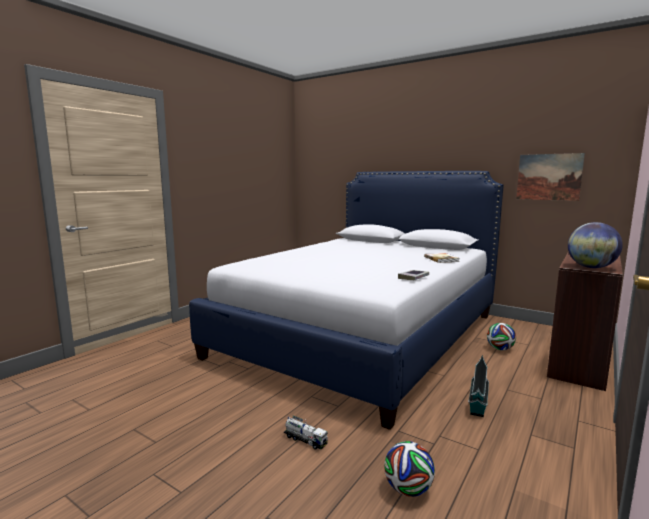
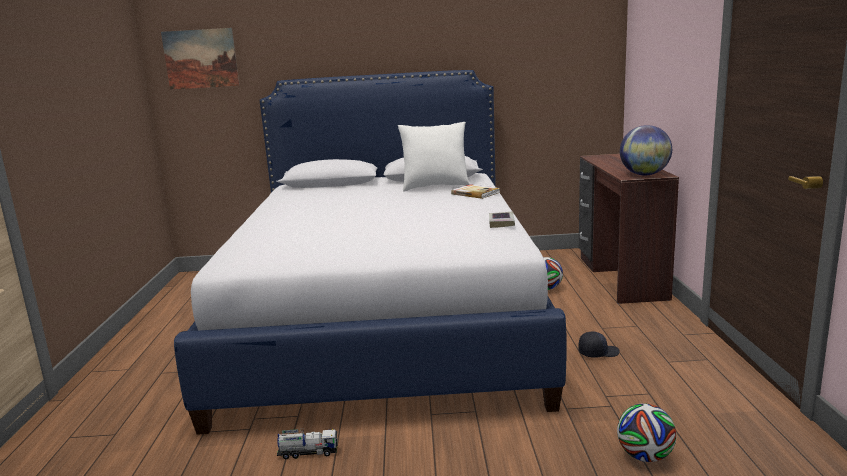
camera: 35 degrees left, 5 degrees up
(305, 440) = (495, 462): toy truck -> toy truck (308, 453)
(425, 251) = (435, 187): none -> white pillow
(478, 404) = (598, 352): toy house -> black cap
(549, 177) = (540, 73): picture -> picture (201, 59)

